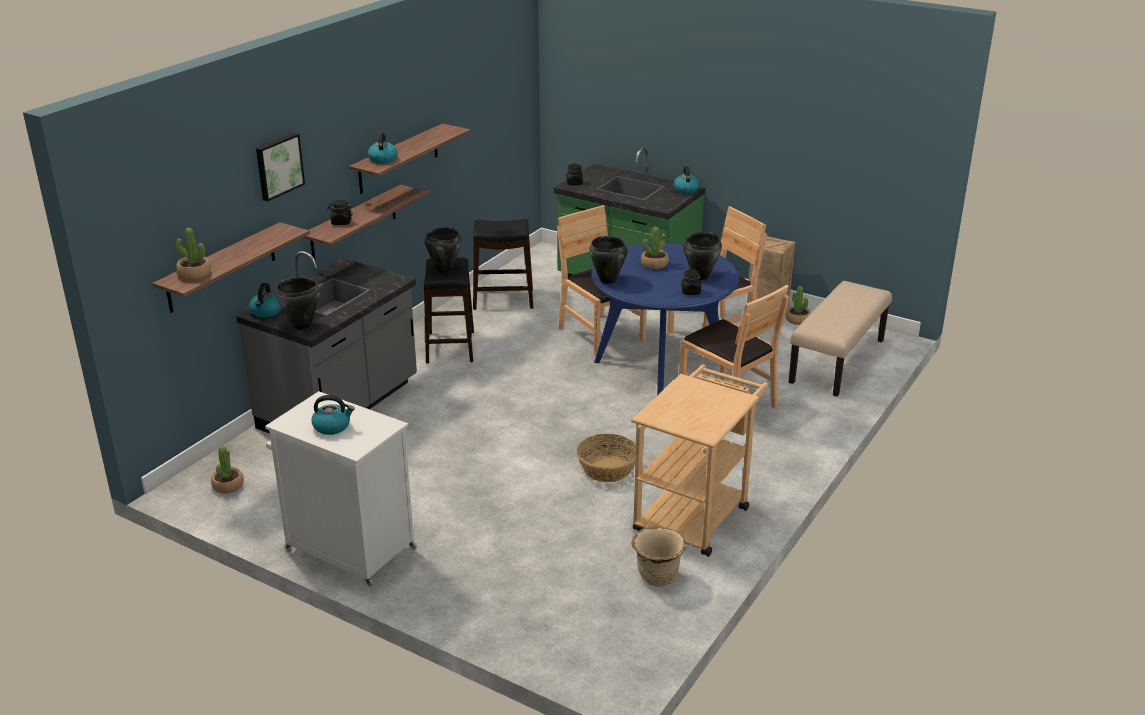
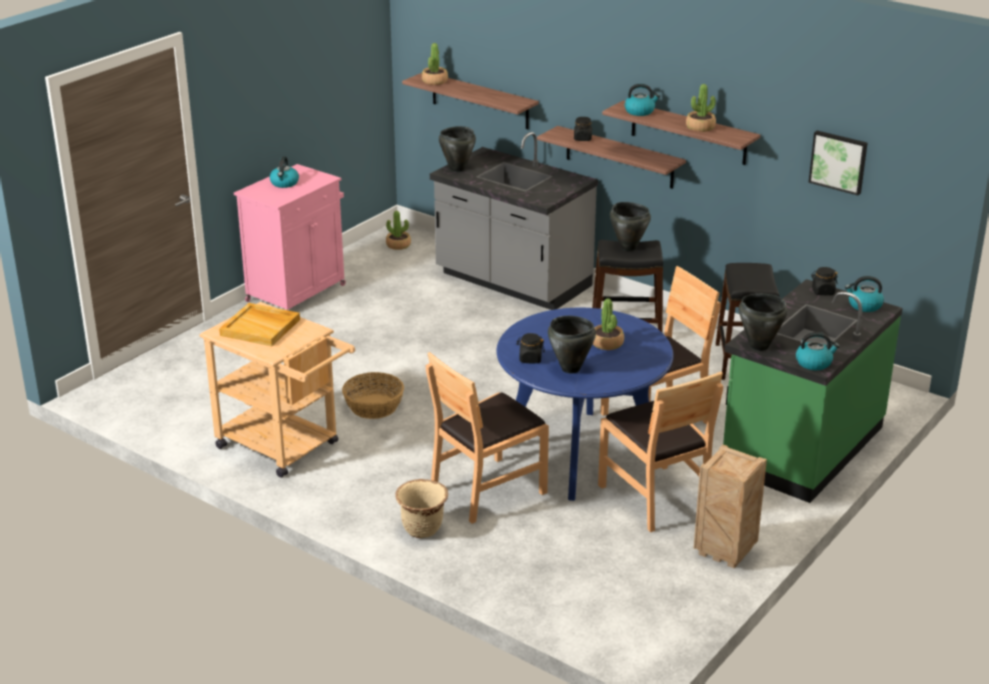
camera: 95 degrees right, 0 degrees up
(266, 312) = (486, 156): kettle -> kettle (864, 305)
(278, 166) = (545, 53): picture -> picture (839, 161)
(348, 549) = (297, 292): white cabinet -> pink cabinet
(607, 280) = (565, 314): black cooking pot -> black cooking pot (758, 346)
(657, 577) = (202, 420): beige planter -> beige planter (422, 529)
(690, 410) = (261, 327): none -> beige tray
(797, 320) = (702, 574): potted plant -> potted plant (700, 127)
(838, 362) = (578, 590): beige bench -> none

